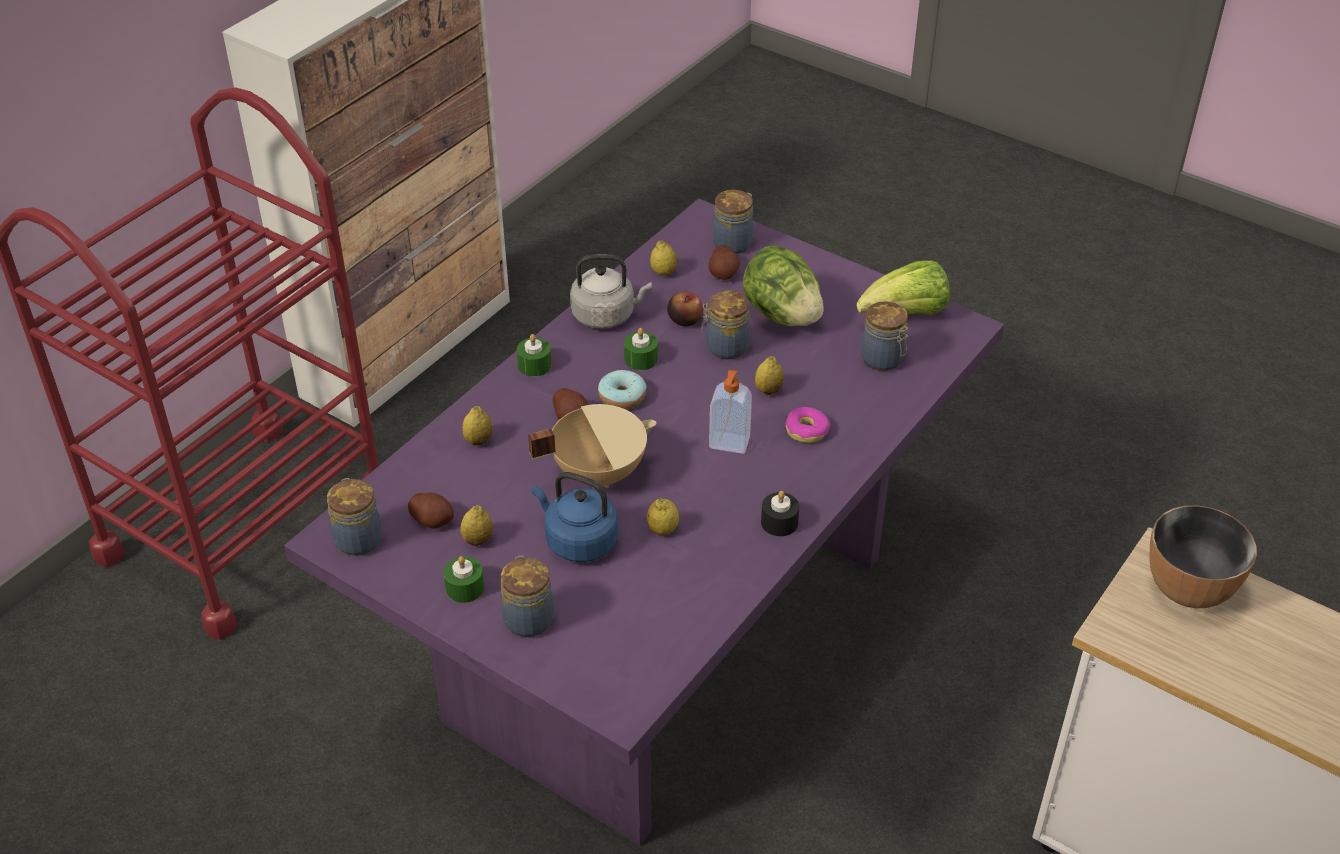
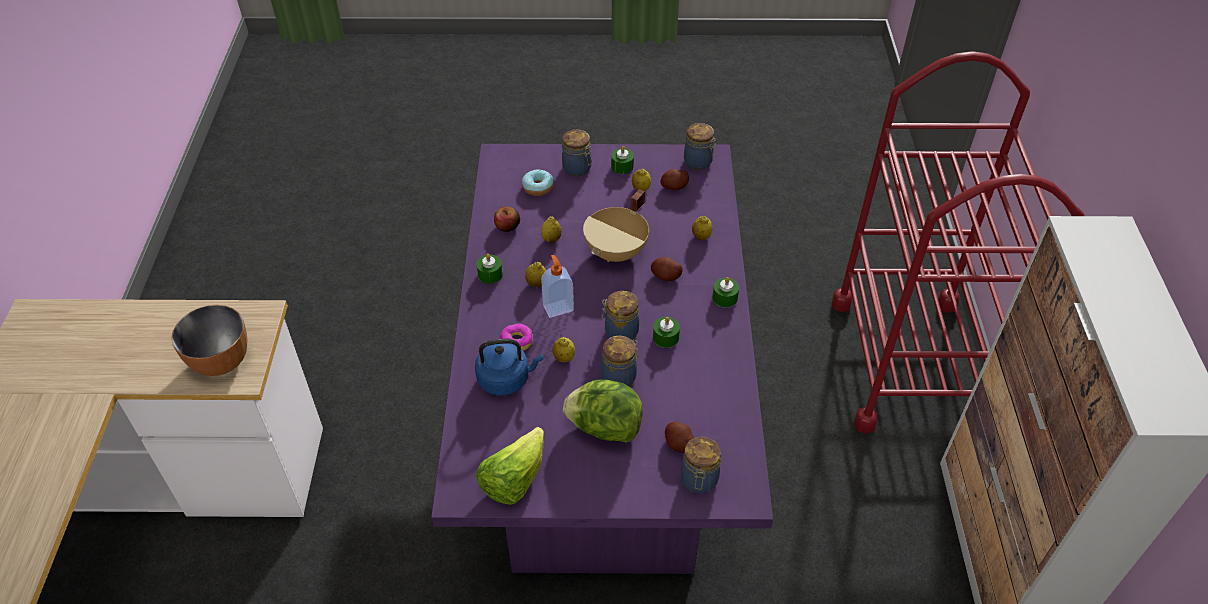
camera: 145 degrees right, 5 degrees up
(578, 541) = (590, 212): blue kettle -> blue kettle (506, 379)
(606, 315) = (721, 359): grey kettle -> none
(622, 397) = (650, 305): donut -> donut (538, 187)
(663, 272) = (722, 419): lemon -> lemon (536, 283)
(685, 319) = (667, 385): apple -> apple (507, 226)
(779, 522) = (490, 274): black candle -> green candle
(883, 360) = (503, 426): jar -> jar (620, 331)

